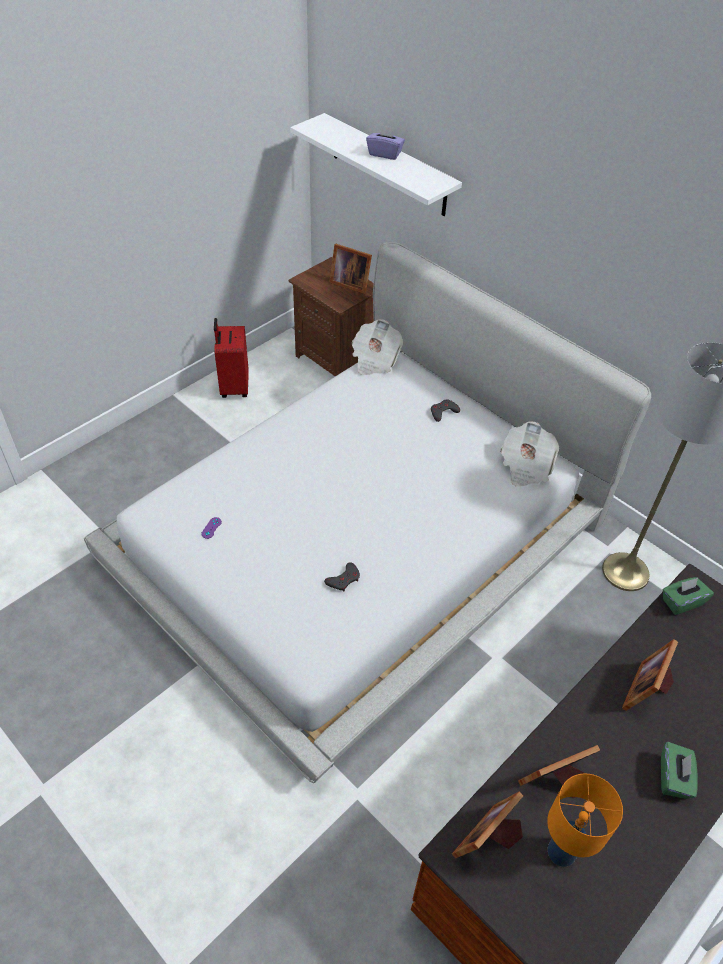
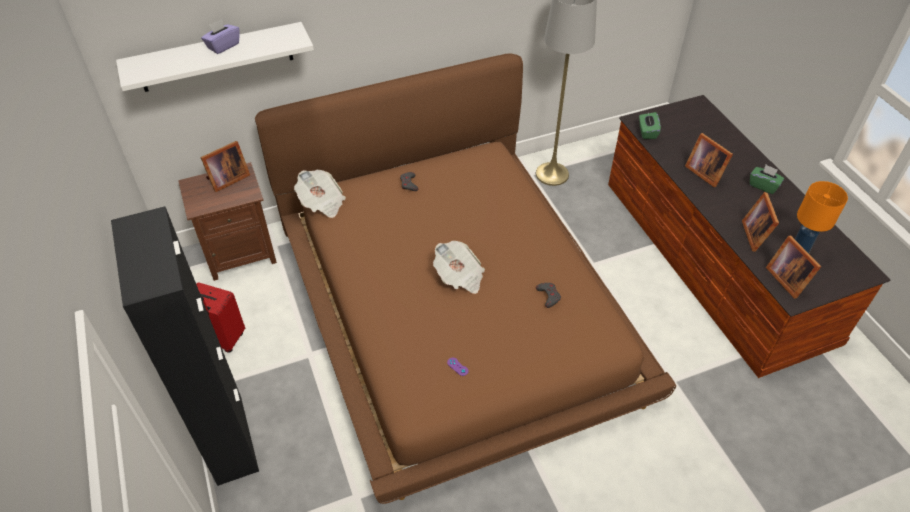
camera: 65 degrees left, 0 degrees up
(135, 433) = (229, 439): none -> black cabinet
(358, 540) = (454, 306): white bed -> brown bed
(525, 466) = (487, 162): newspaper -> newspaper (459, 276)

